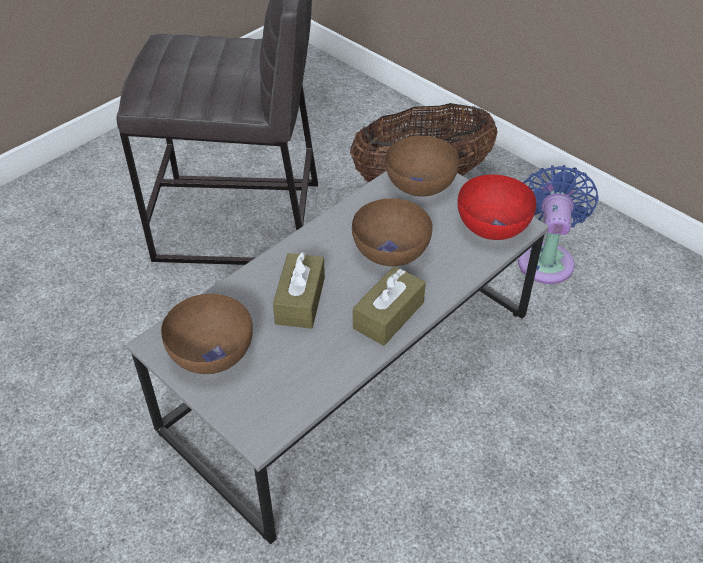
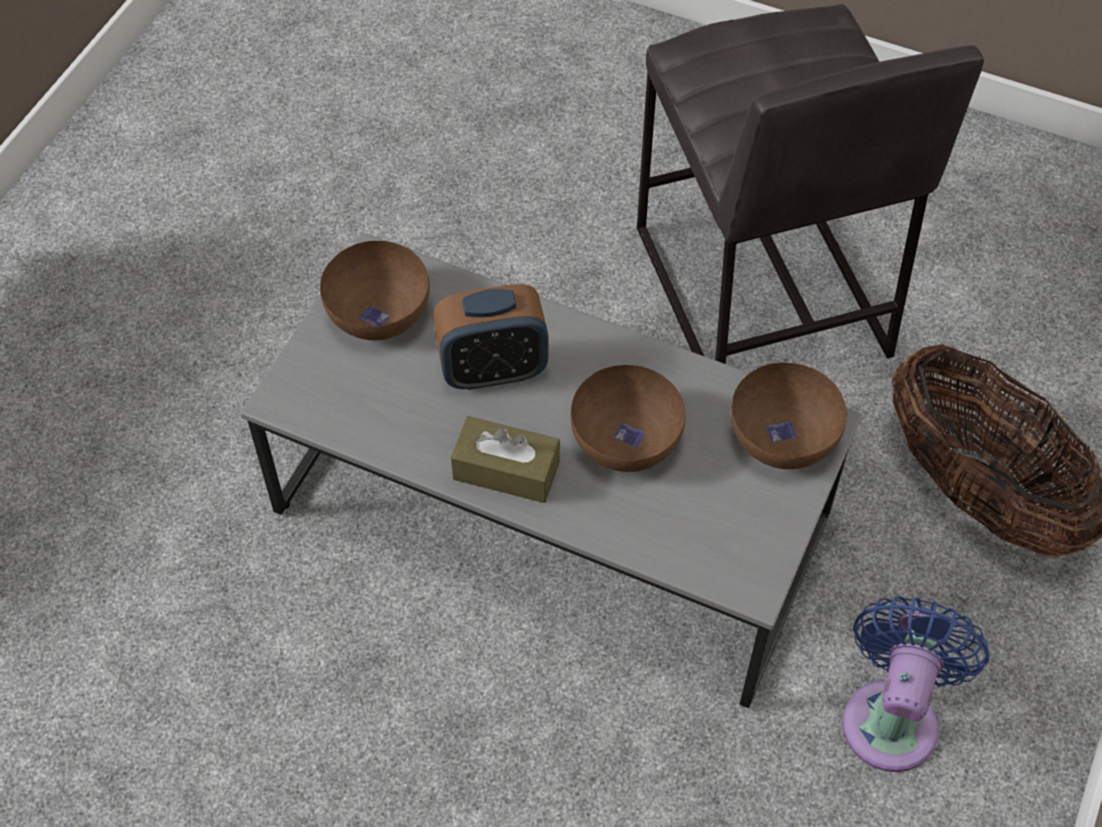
camera: 70 degrees right, 10 degrees up
(300, 300) = (493, 370): brown tissue box -> alarm clock
(493, 224) = (738, 550): red bowl -> none
(546, 258) = (893, 716): blue fan -> blue fan turned 60 degrees counterclockwise

